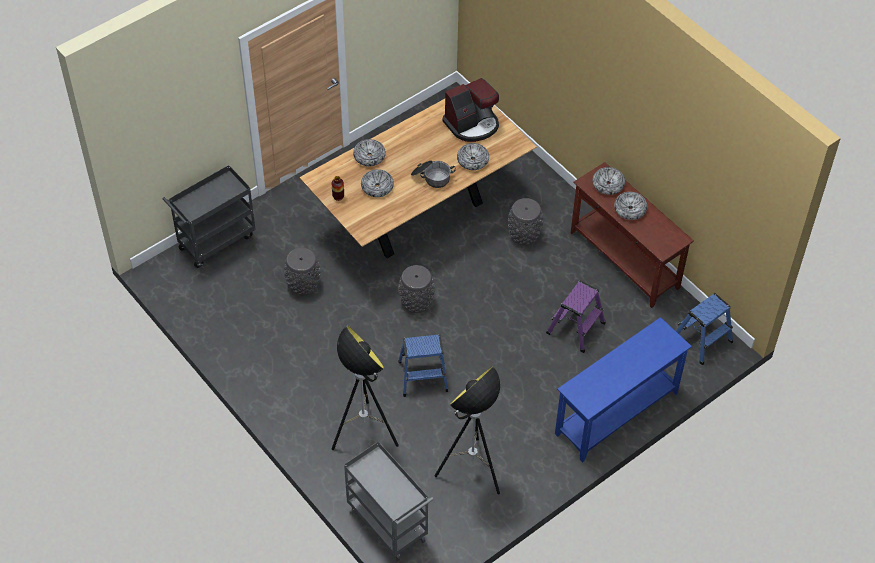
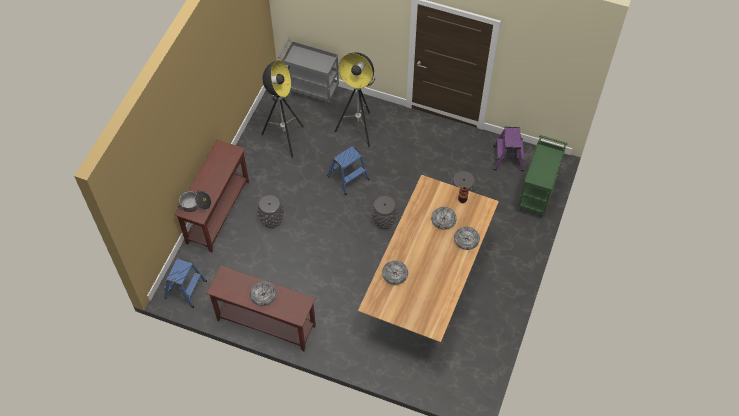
camera: 150 degrees right, 5 degrees up
(215, 244) = (537, 194): grey cart -> green cart
(431, 177) = (413, 245): cooking pot -> cooking pot (195, 204)
(472, 124) = (415, 304): coffee machine -> none
(524, 235) = (346, 306): grey stool -> grey stool (272, 220)
(575, 328) = (273, 255): purple step ladder -> purple step ladder (508, 158)
(608, 184) = (289, 308): bowl -> none
(616, 414) = (218, 212): blue console table -> brown console table

